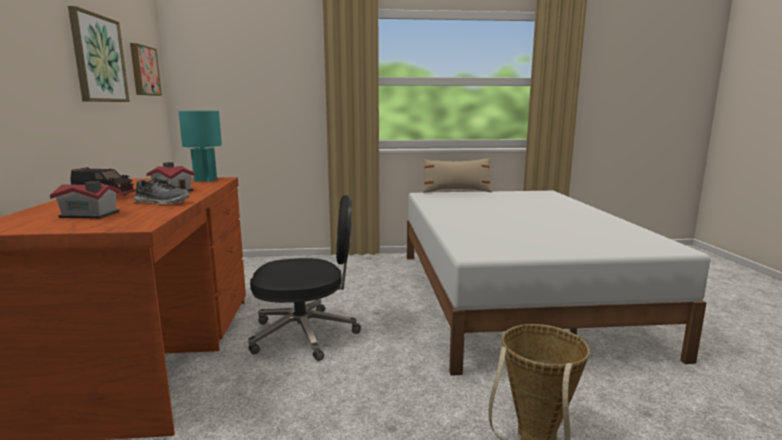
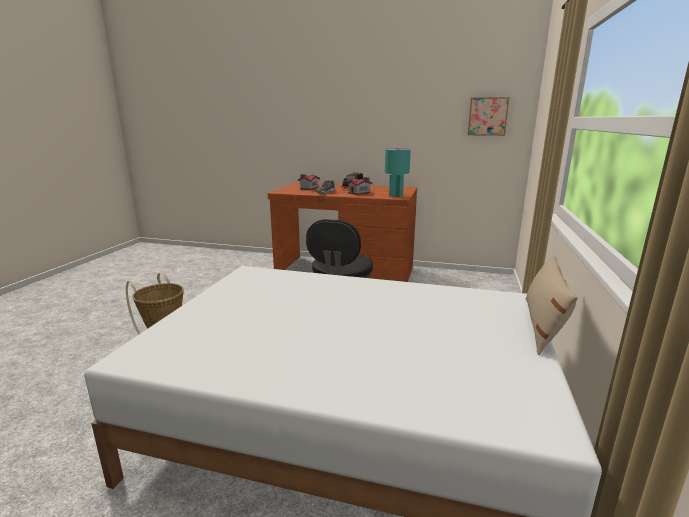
camera: 110 degrees right, 5 degrees up
(98, 59) = (421, 114): picture -> none

